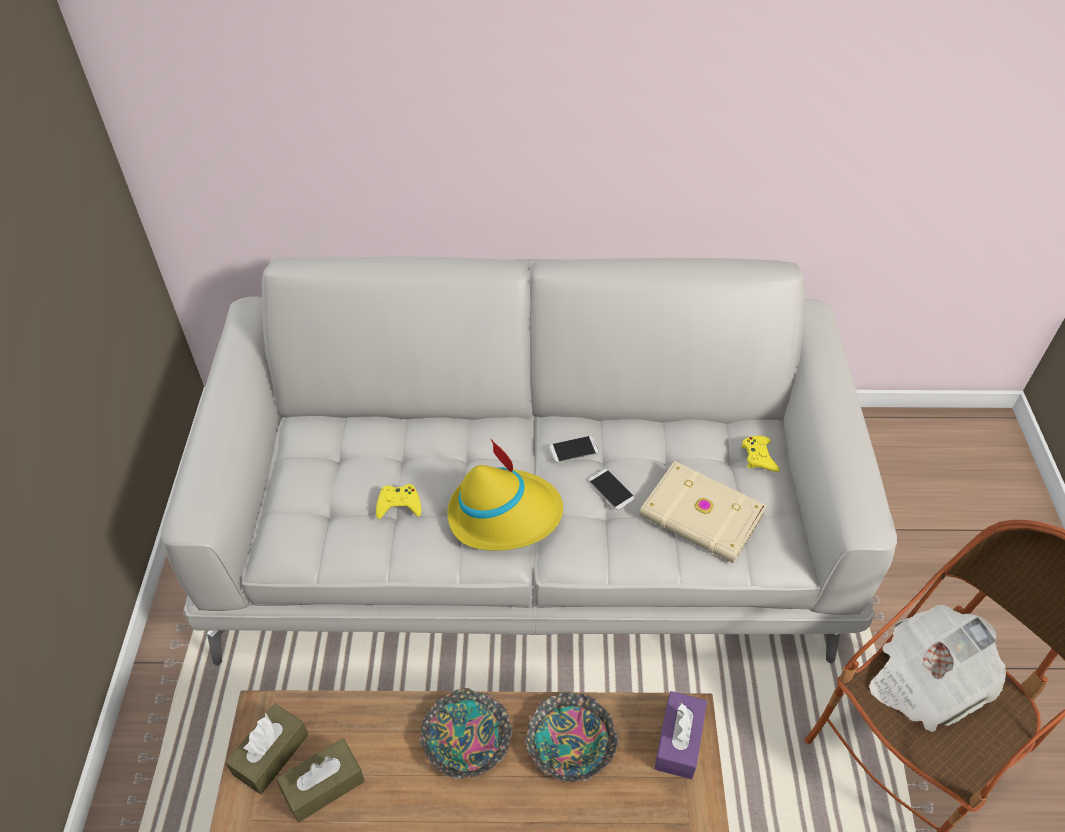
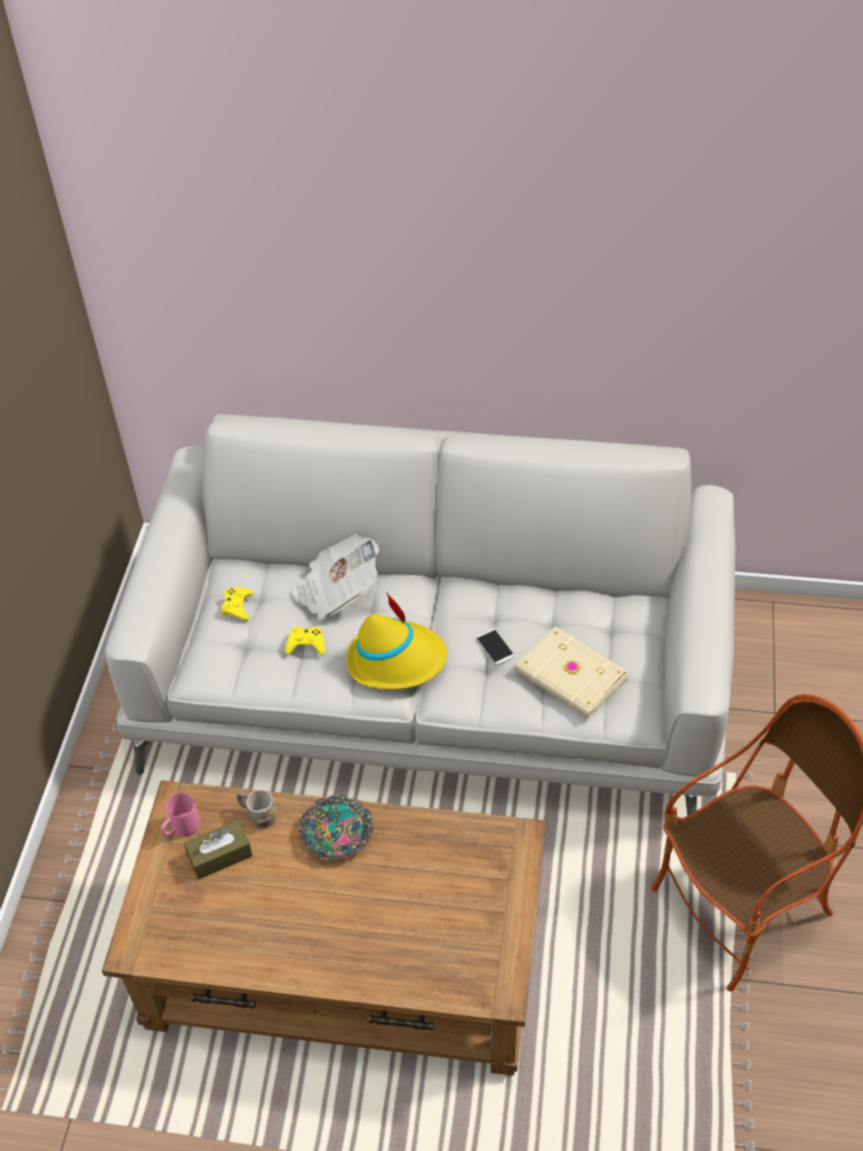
camera: 10 degrees right, 0 degrees up
(271, 754) = (181, 829): brown tissue box -> pink mug
(366, 725) = (258, 816): none -> grey mug
(569, 741) = (420, 844): bowl -> none
(574, 449) = (468, 609): phone -> none
(679, 740) = (510, 852): purple tissue box -> none
(759, 457) = (635, 629): yellow game controller -> yellow game controller (238, 606)
(924, 681) = (739, 833): newspaper -> newspaper (337, 591)

